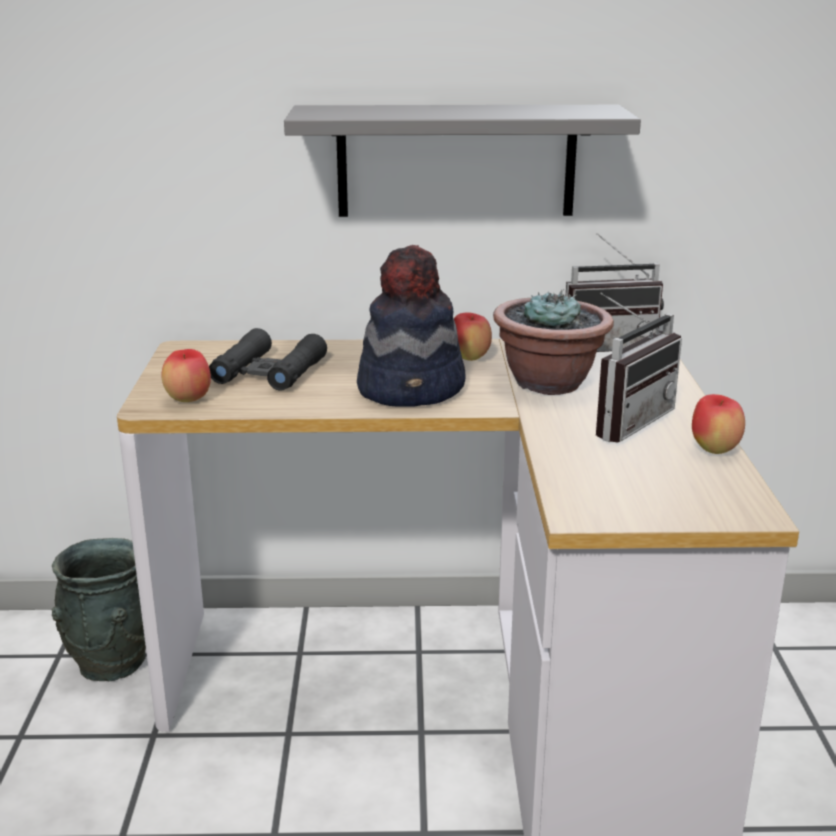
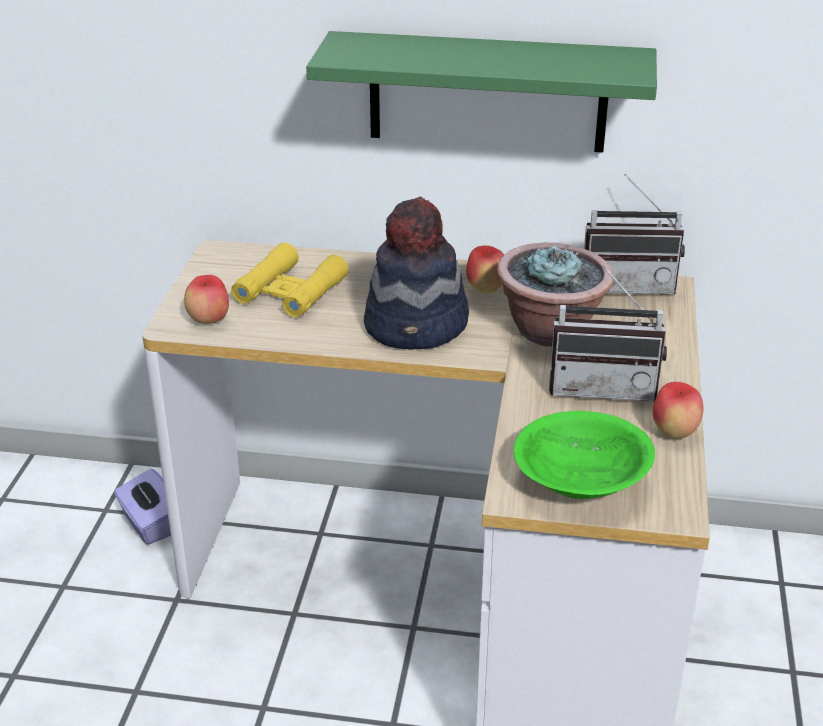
camera: 10 degrees right, 10 degrees up
(112, 663) = (150, 524): grey vase -> purple tissue box
(269, 372) = (290, 291): black binoculars -> yellow binoculars
(456, 161) = (487, 92): grey shelf -> green shelf
(624, 421) = (603, 387): radio -> radio turned 45 degrees clockwise
(641, 497) = (581, 482): none -> green bowl

